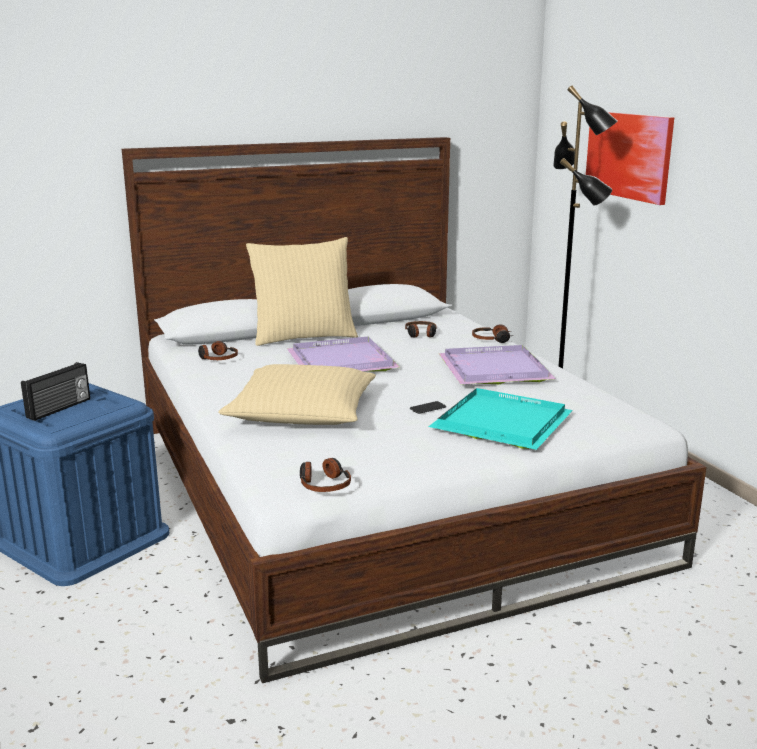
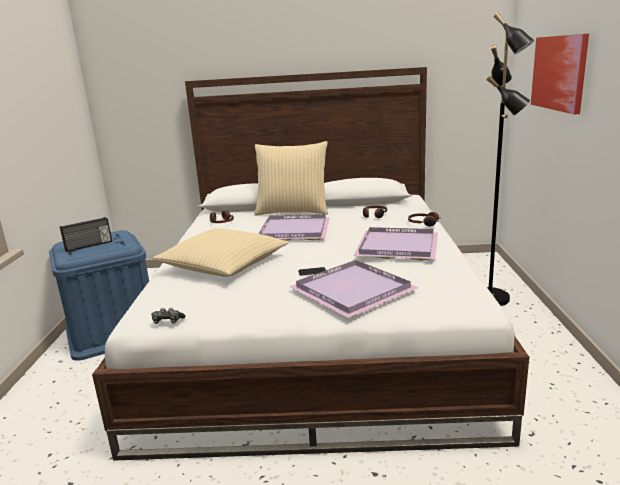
camera: 25 degrees right, 0 degrees up
(324, 484) = (167, 321): headphones -> game controller
(503, 424) = (352, 292): turquoise tray -> purple tray

